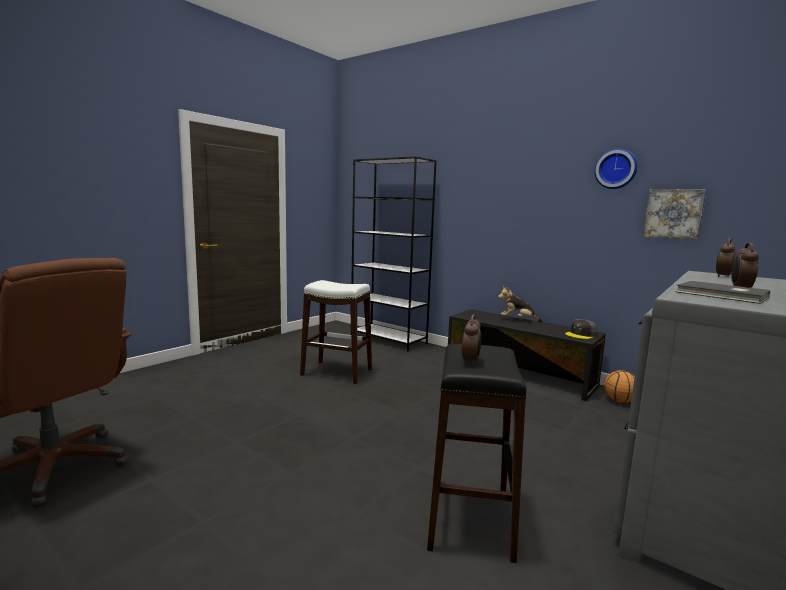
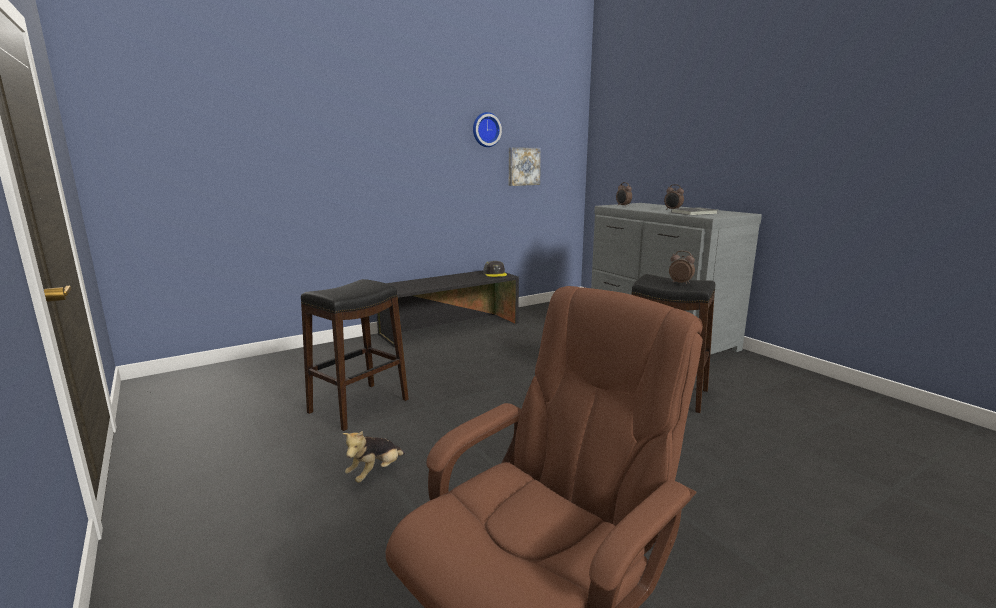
camera: 70 degrees left, 5 degrees up
(337, 372) = (359, 405): white stool -> black stool
(388, 340) = (279, 360): white bookcase -> none
(517, 320) = (435, 279): plush toy -> plush toy (375, 472)
(620, 401) = (525, 315): basketball -> none

